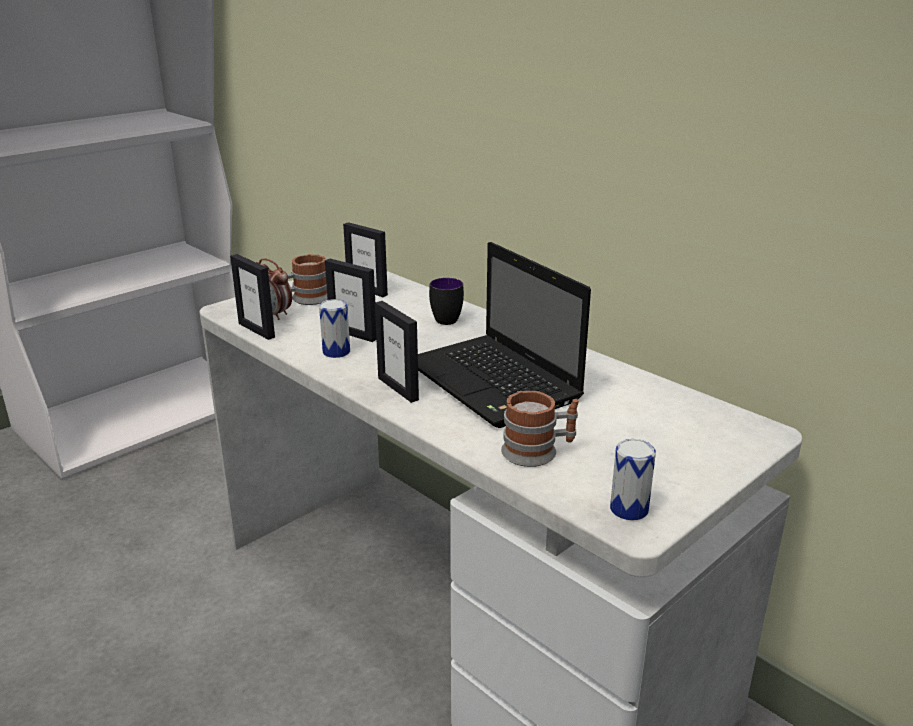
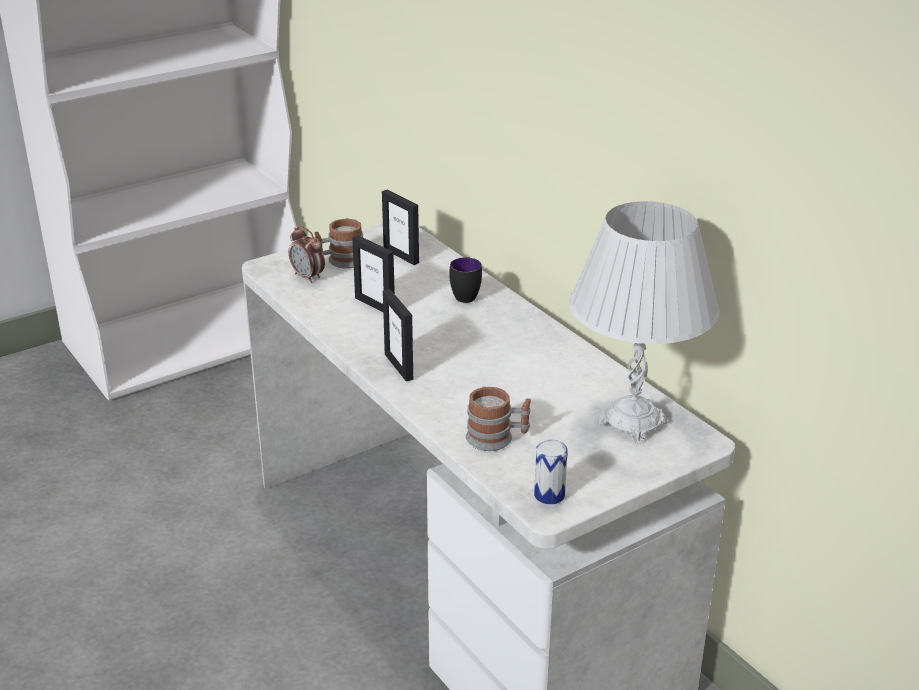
camera: 10 degrees right, 5 degrees up
(257, 330) = (289, 293): picture frame -> none
(336, 352) = (355, 323): can -> none
(495, 383) = (485, 369): laptop -> none
(679, 421) = (632, 423): none -> white table lamp

